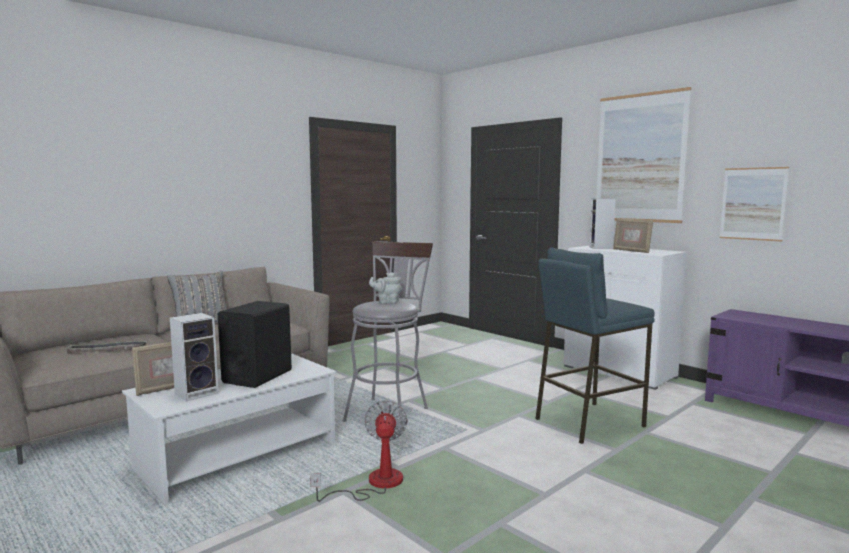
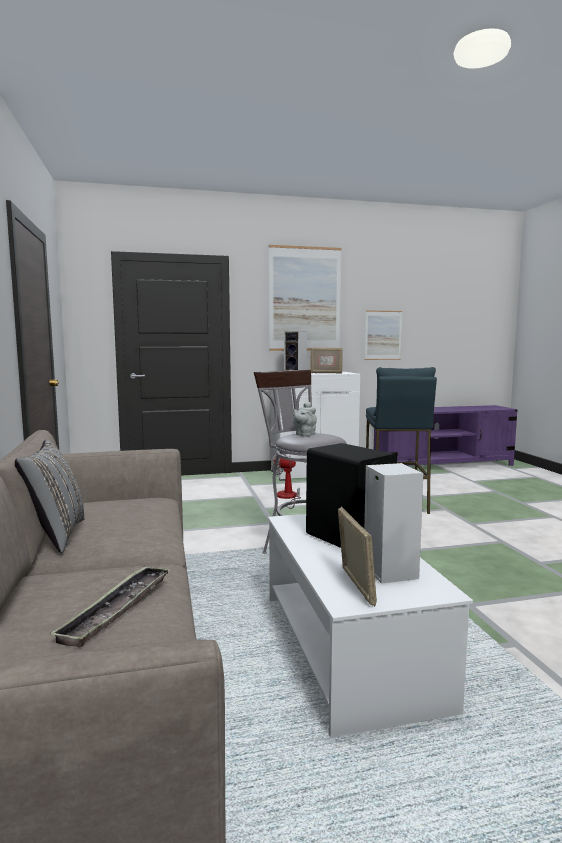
camera: 60 degrees left, 0 degrees up
(374, 484) = (460, 589): fan -> fan (288, 498)

